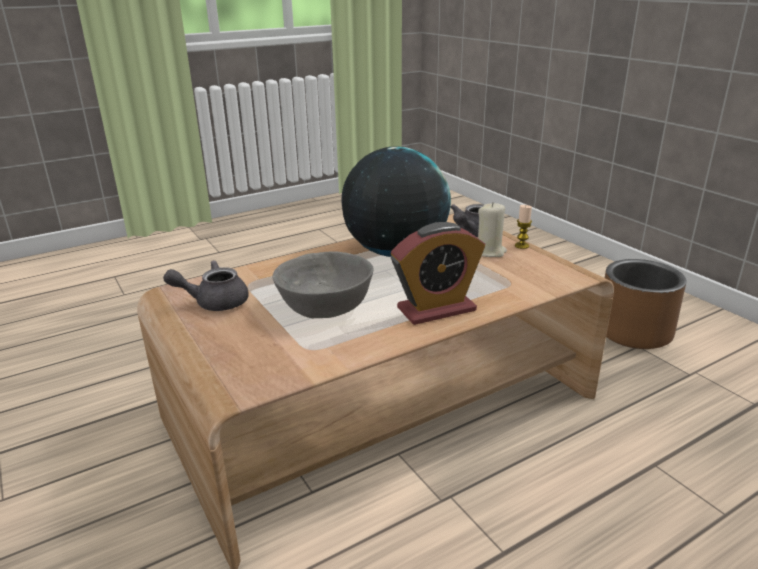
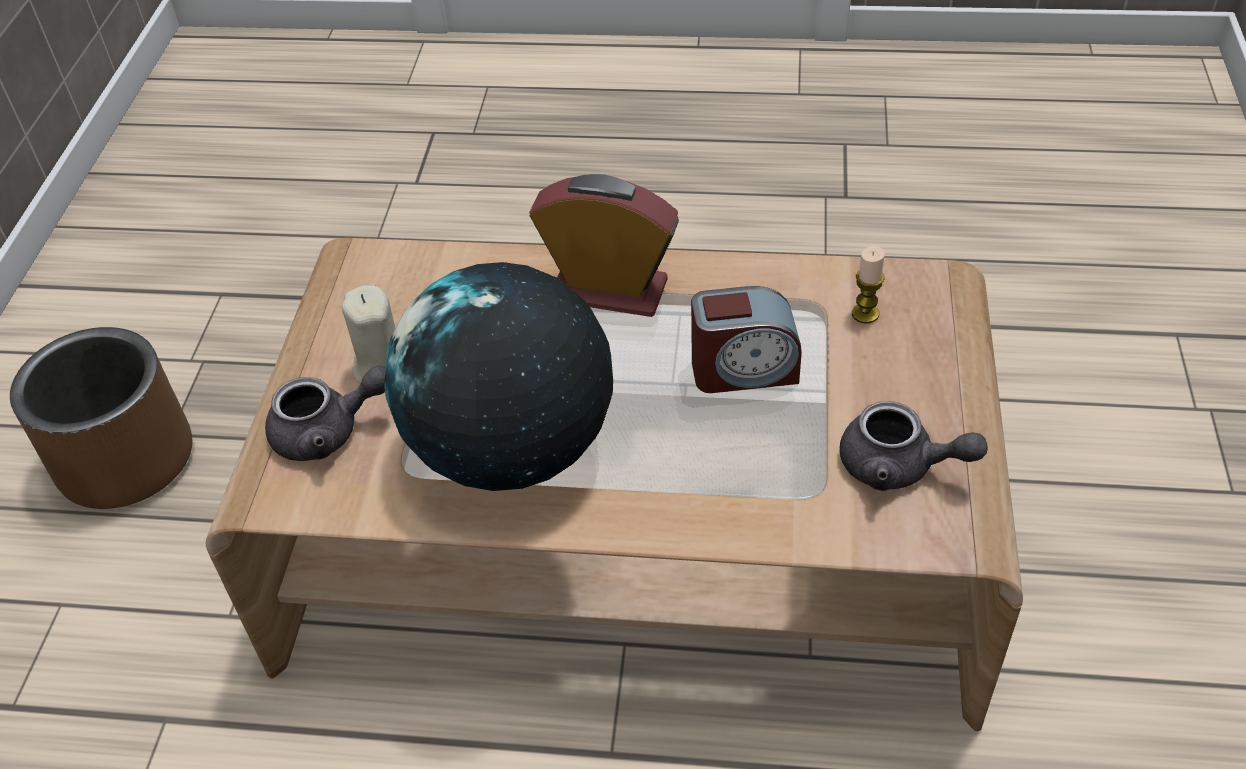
camera: 140 degrees left, 20 degrees up
(324, 306) = (744, 370): grey bowl -> alarm clock
(521, 246) = (315, 355): candle -> candle (865, 314)

